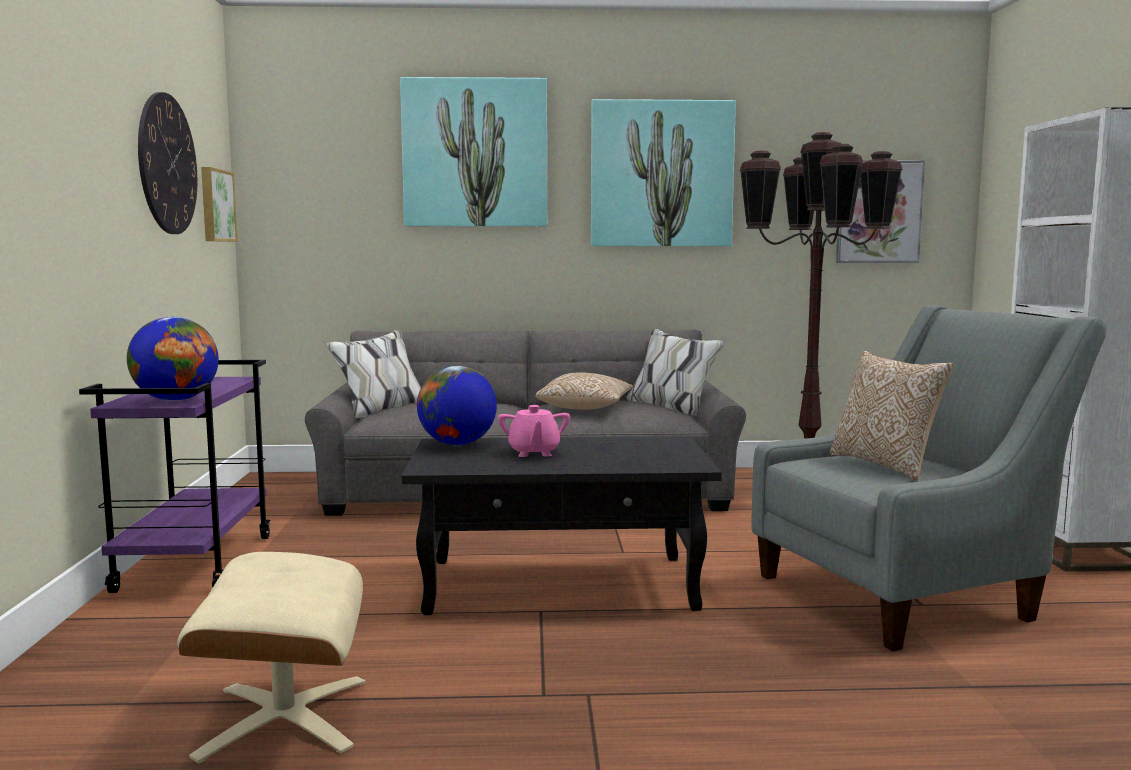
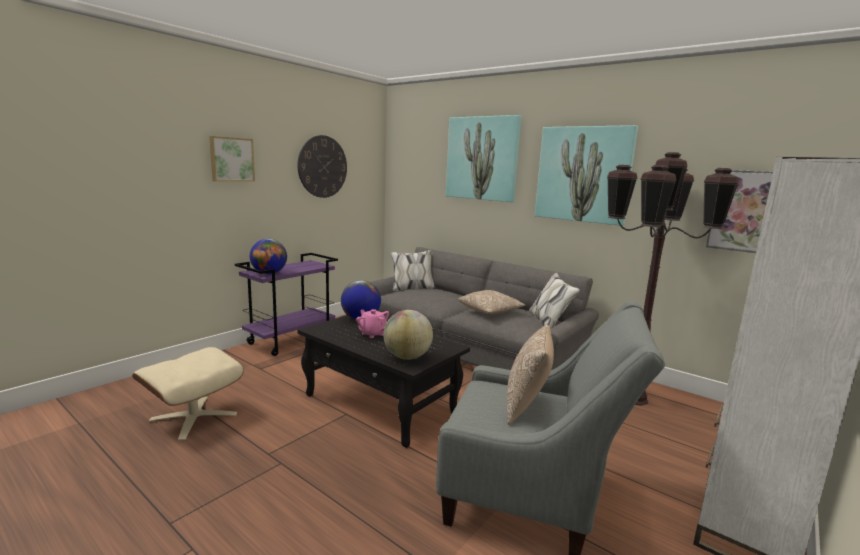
camera: 40 degrees right, 5 degrees up
(215, 205) = (365, 182): picture -> picture (231, 159)
(534, 453) = (372, 334): pink teapot -> pink teapot turned 105 degrees clockwise
(658, 460) = (407, 357): none -> globe

